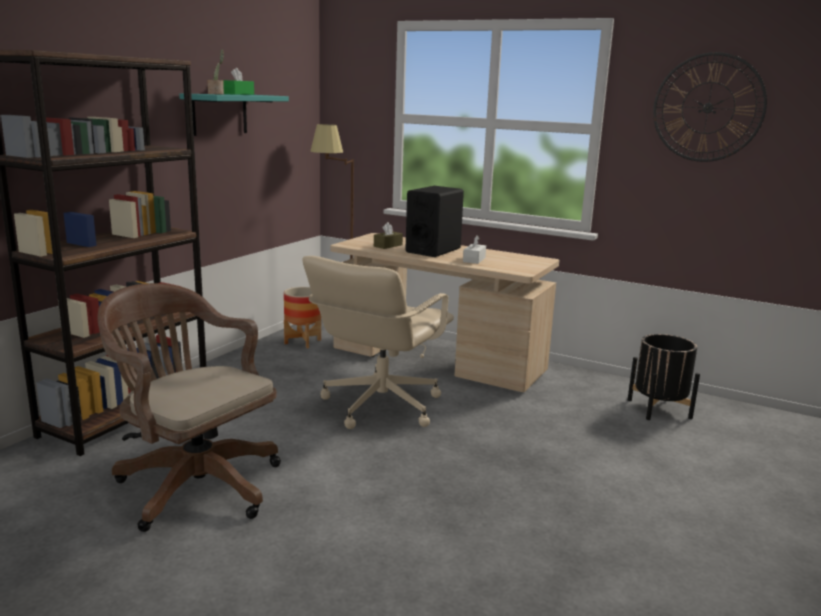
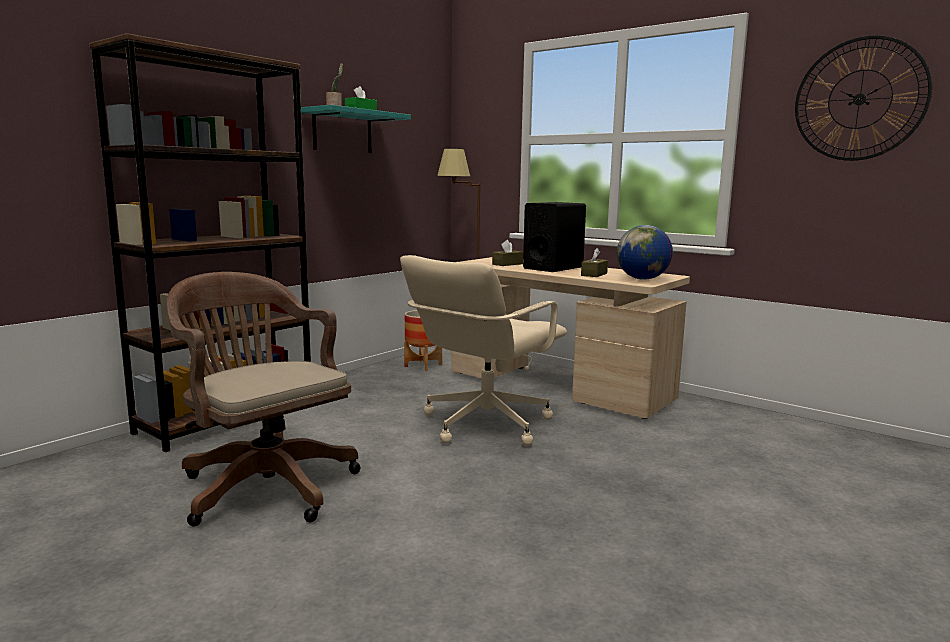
camera: 10 degrees right, 5 degrees down
(474, 260) = (594, 274): white tissue box -> brown tissue box
(519, 265) = (642, 279): none -> globe
(659, 409) = (806, 443): black planter -> none

